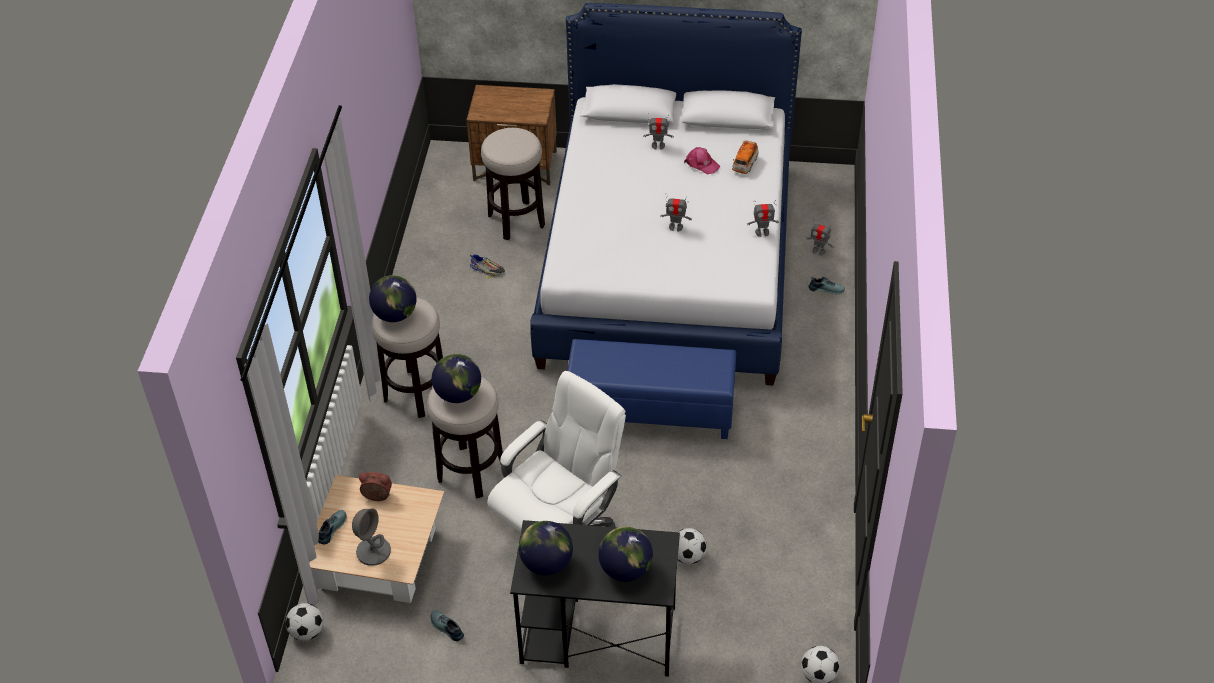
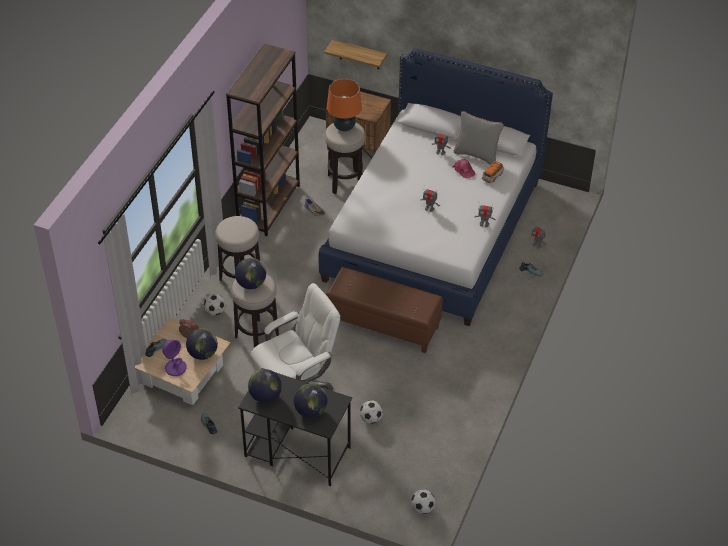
camera: 15 degrees right, 0 degrees up
(307, 632) = (126, 407): football -> football (215, 312)
(373, 551) = (175, 367): grey table lamp -> purple table lamp
(395, 314) = (231, 226): globe -> globe (203, 354)
(418, 277) = (269, 206): none -> brown bookcase
(499, 31) = (359, 55): none -> shelf
(508, 138) = (344, 127): none -> orange table lamp
(651, 410) = (384, 324): blue ottoman -> brown ottoman
(710, 139) = (476, 155): none -> grey pillow

